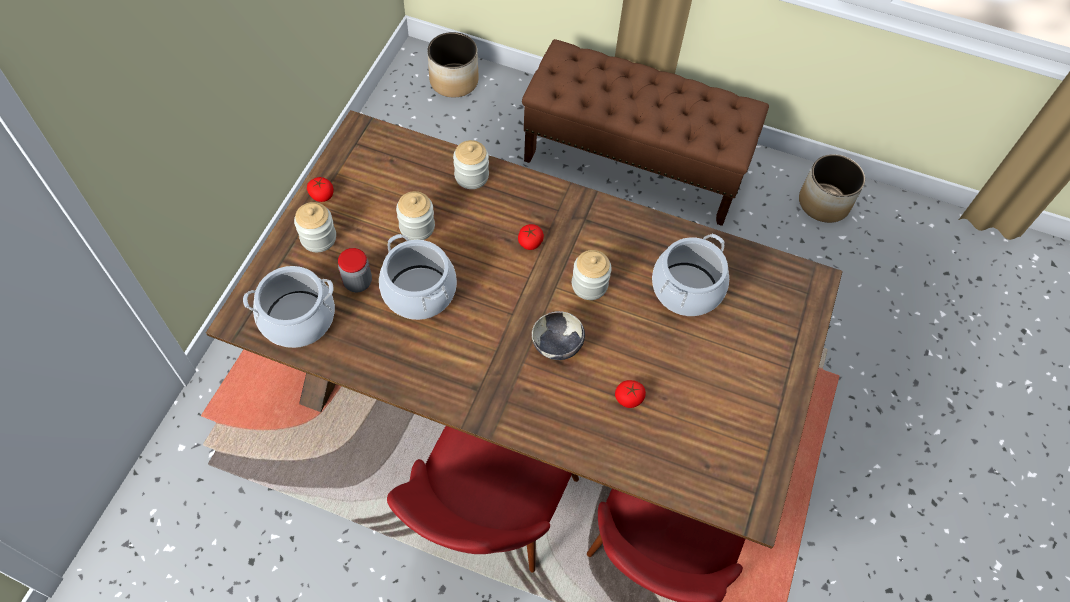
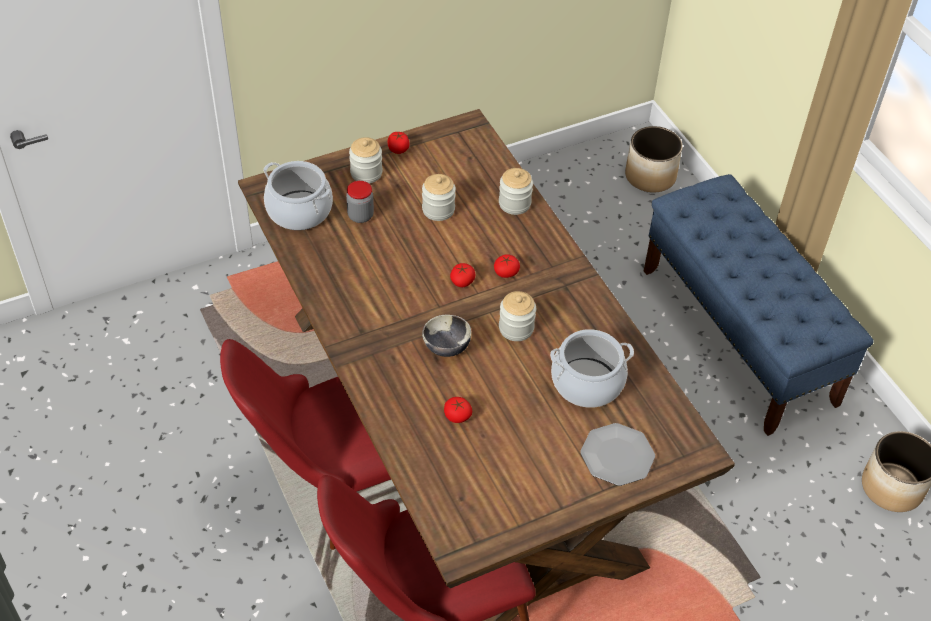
camera: 45 degrees right, 10 degrees down
(419, 292) = (392, 249): cooking pot -> none
(505, 277) = (462, 281): none -> tomato
(634, 165) = (738, 336): brown bench -> blue bench
(768, 331) = (617, 455): none -> plate

